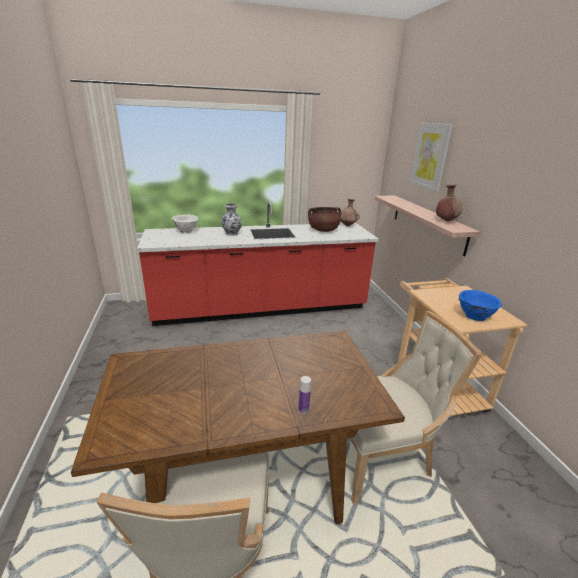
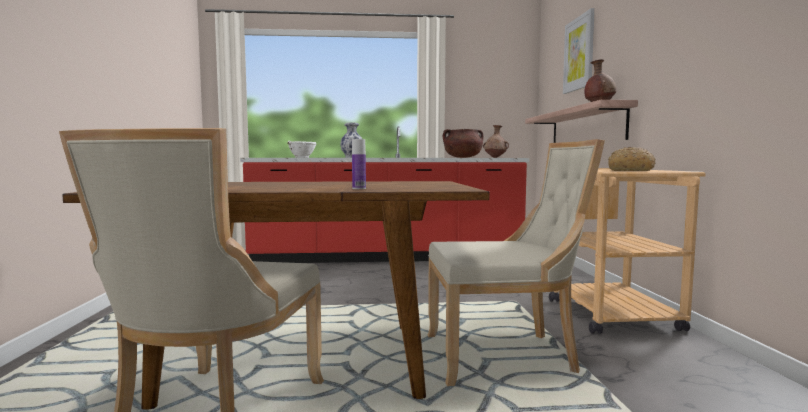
camera: 10 degrees right, 20 degrees down
(474, 316) = (629, 170): blue bowl -> bread

